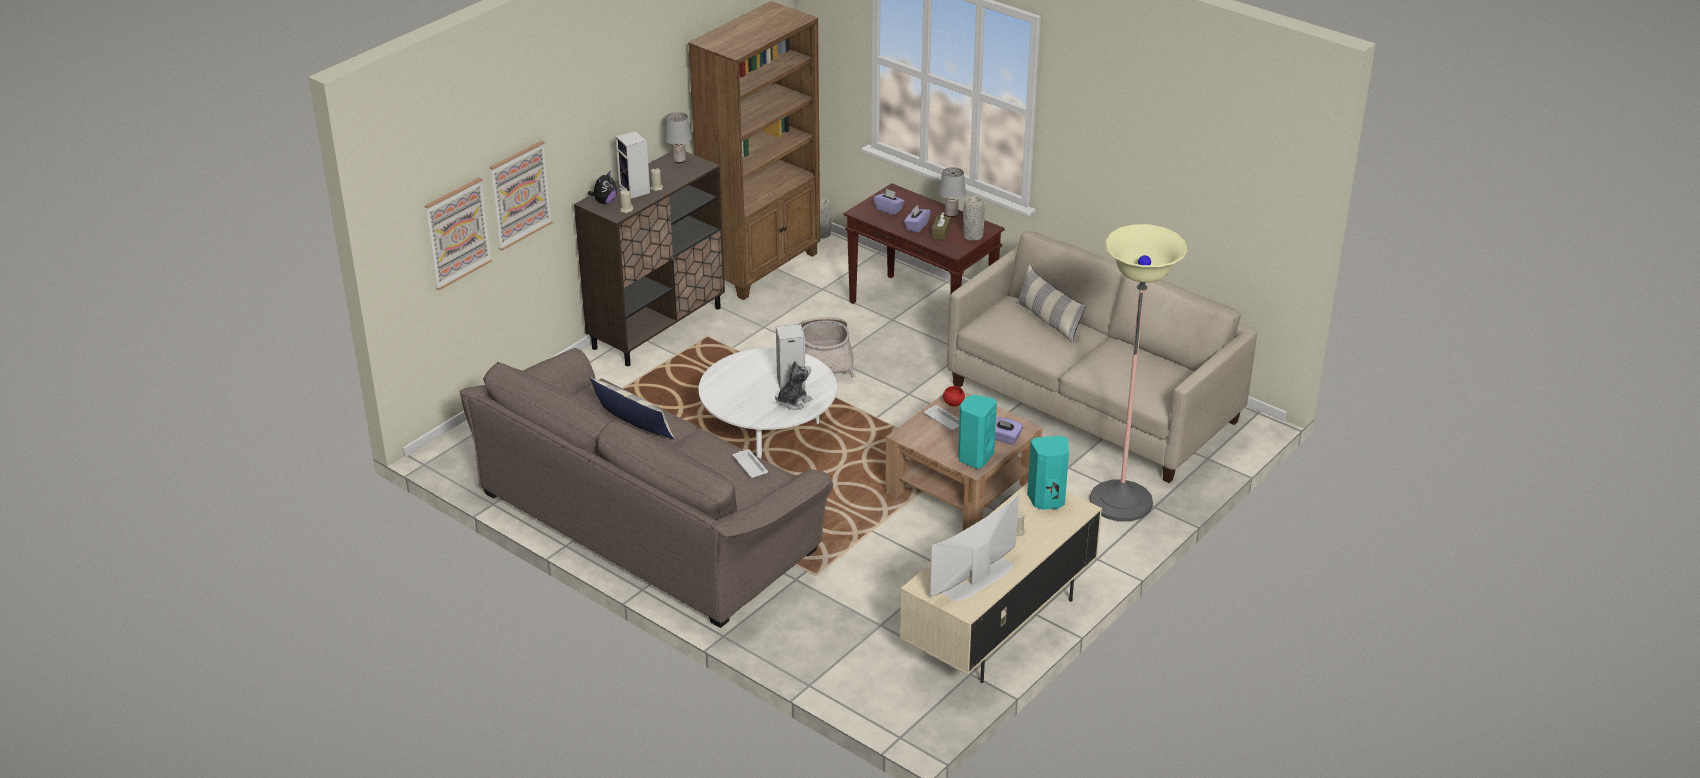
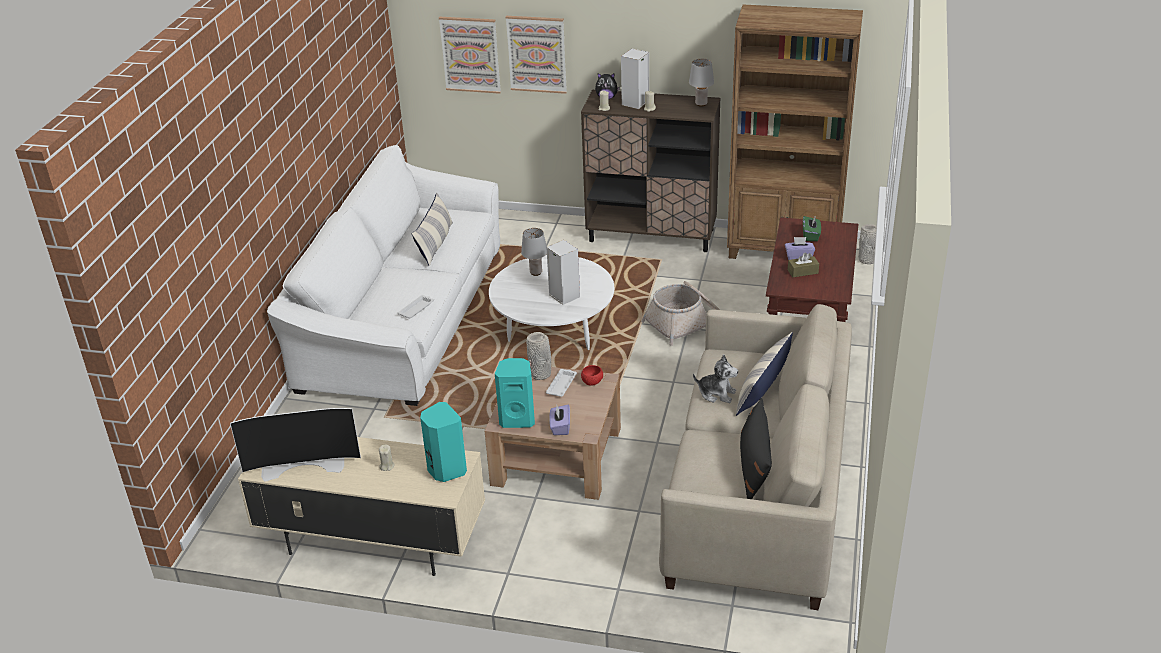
camera: 65 degrees right, 0 degrees up
(650, 521) = (404, 318): brown sofa -> white sofa
(793, 401) = (538, 305): plush toy -> plush toy (716, 393)
(889, 209) = (811, 235): purple tissue box -> green tissue box
(951, 214) = (840, 268): grey table lamp -> grey table lamp (536, 273)
(973, 236) = (816, 290): grey vase -> grey vase (541, 374)
(978, 579) = (303, 464): television -> television turned 150 degrees clockwise
(1120, 501) = (609, 563): floor lamp -> none
(1143, 357) = (754, 468): none -> black pillow

